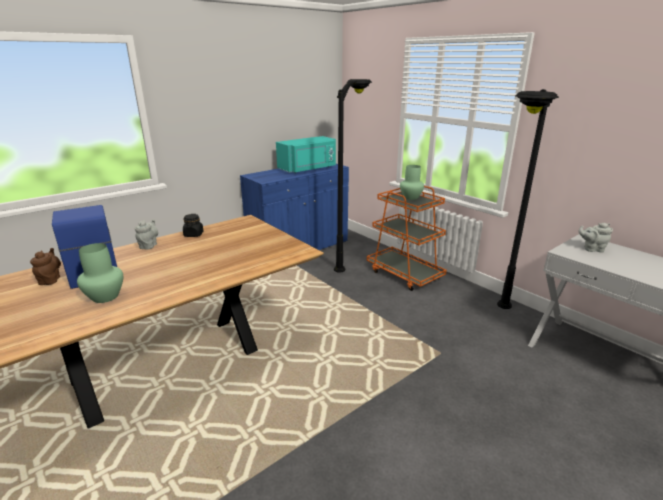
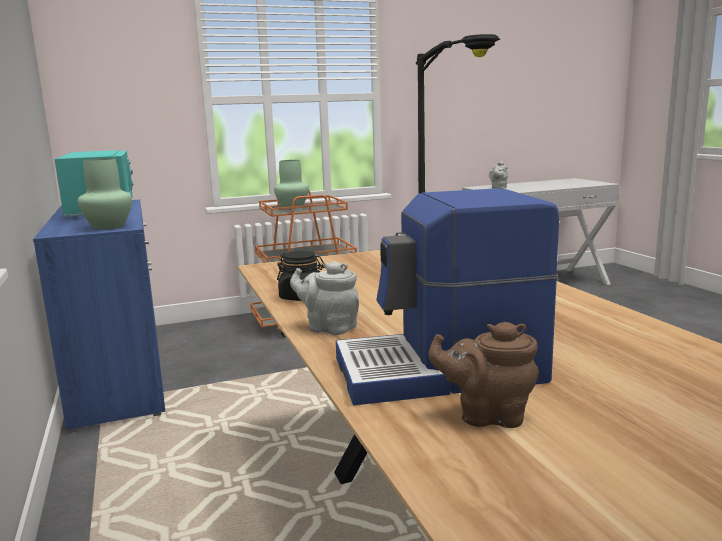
camera: 70 degrees left, 10 degrees down
(106, 297) = (591, 347): green vase -> green vase (109, 226)
(350, 255) = (209, 343): black floor lamp -> none

